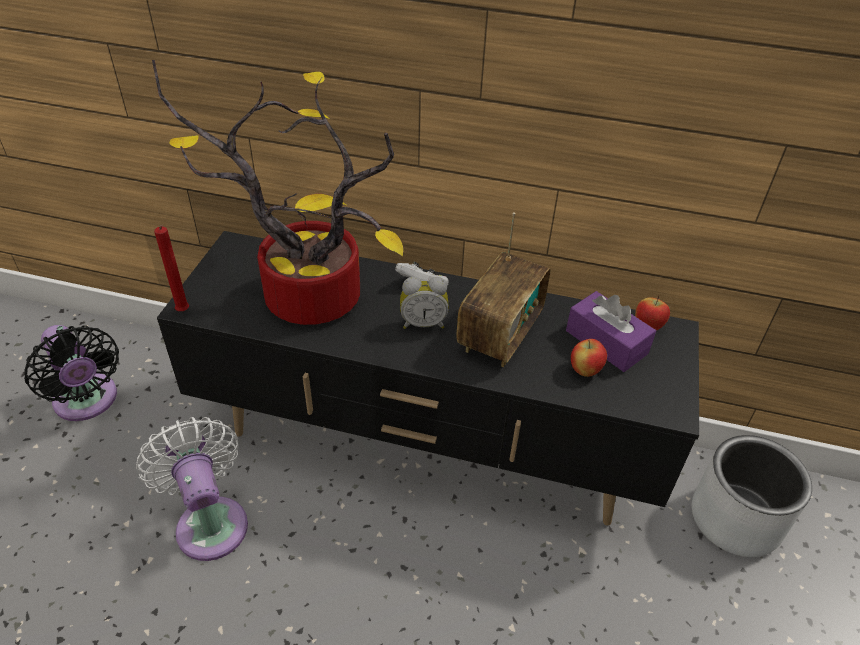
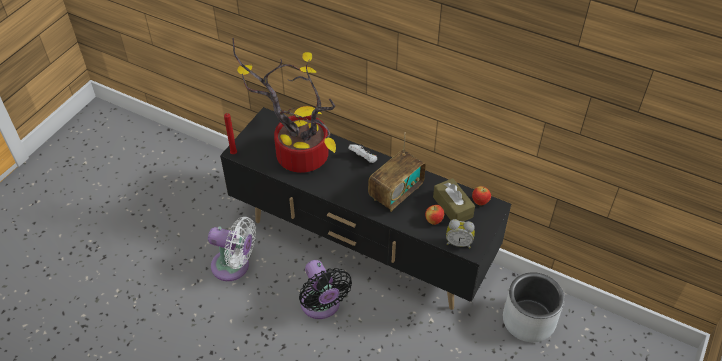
camera: 15 degrees right, 5 degrees up
(88, 402) = (178, 189): black fan -> black fan (322, 306)
(210, 521) = (234, 266): white fan -> white fan turned 120 degrees clockwise
(423, 323) = (357, 180): alarm clock -> alarm clock (458, 243)
(606, 342) = (452, 207): purple tissue box -> brown tissue box

